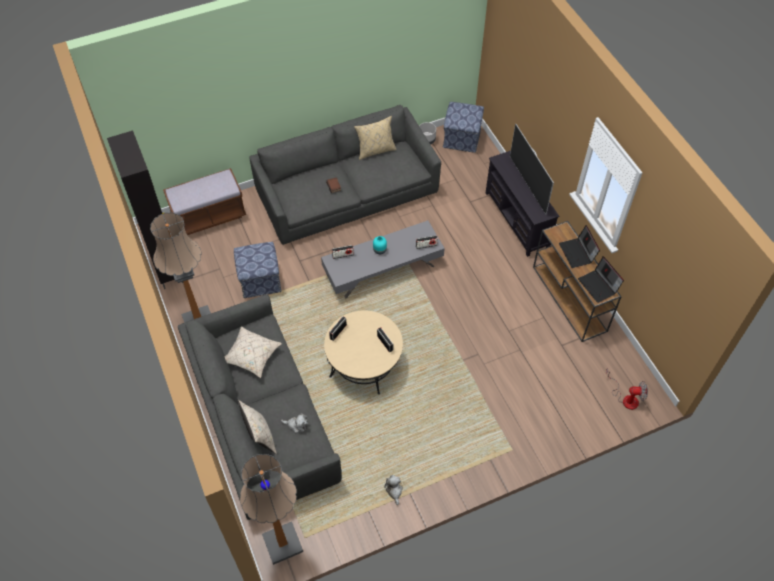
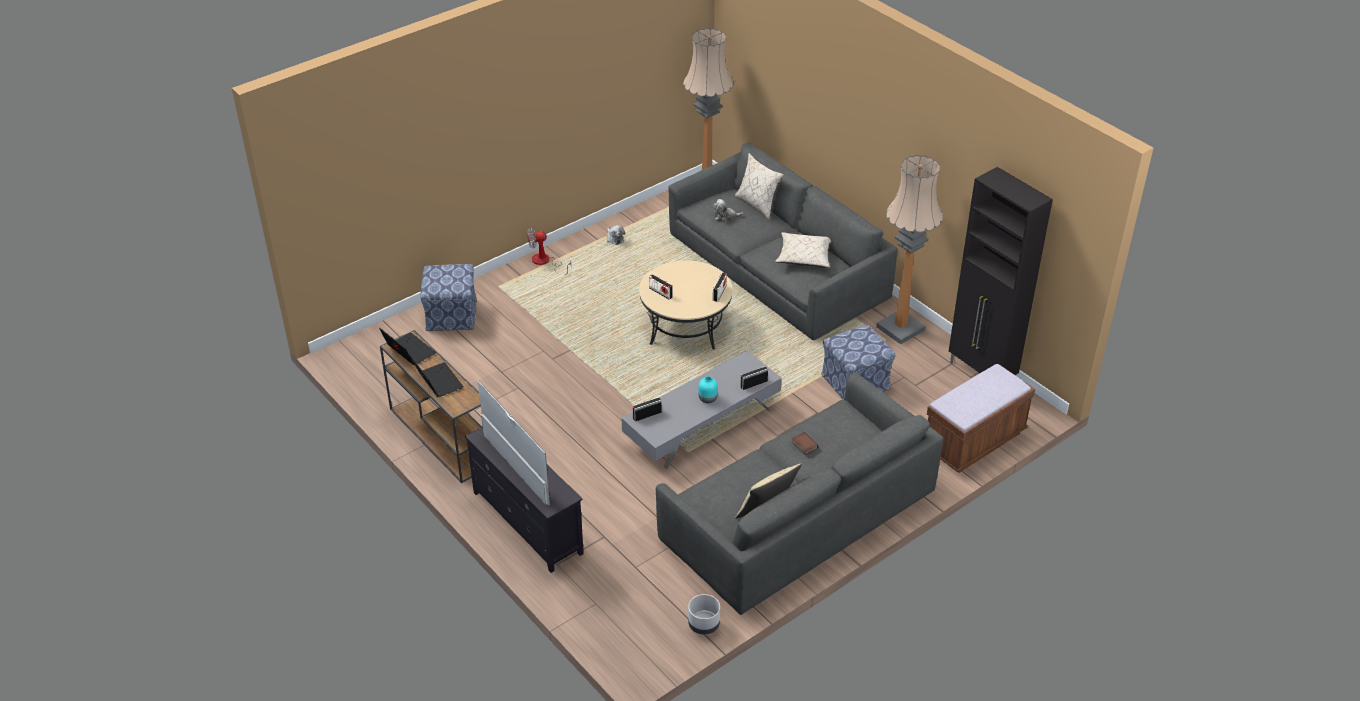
camera: 165 degrees right, 15 degrees down
(461, 139) = (644, 640): ottoman -> ottoman (451, 315)
(626, 398) = (369, 349): fan -> fan (545, 262)

